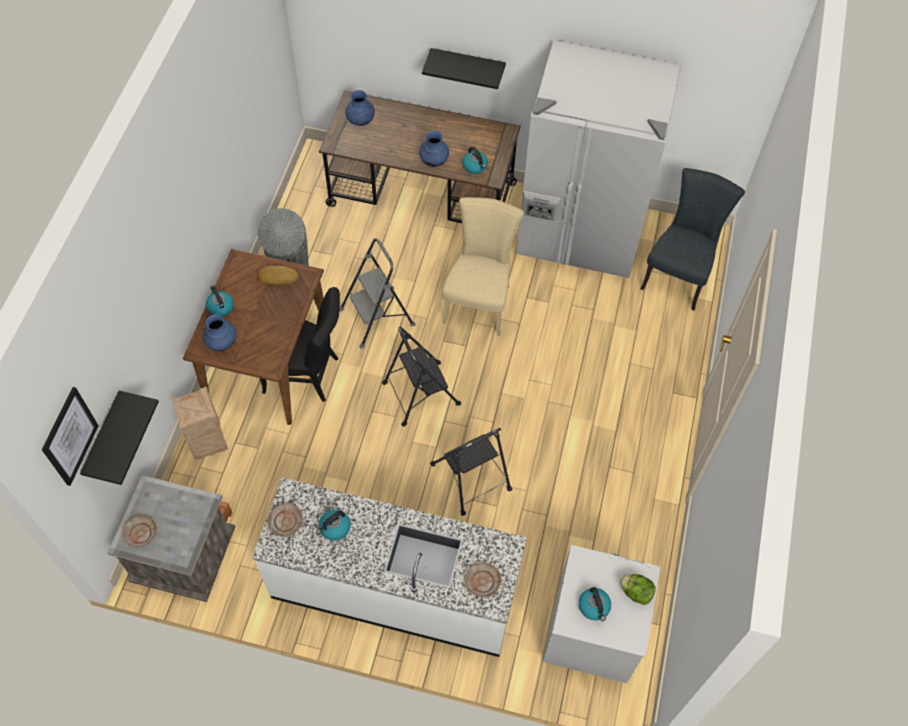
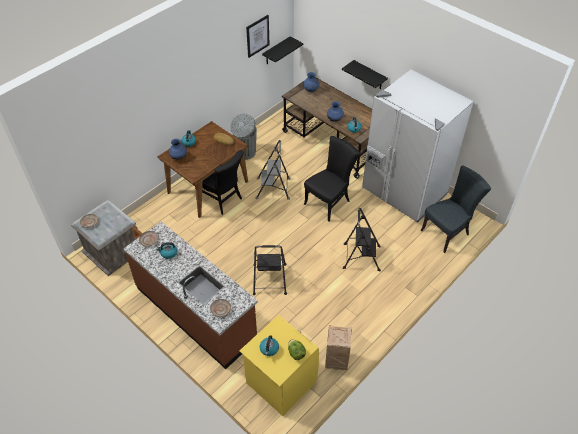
camera: 30 degrees right, 10 degrees down
(69, 436) = (65, 147): picture -> picture (257, 36)
(104, 439) = (90, 165): black shelf -> black shelf (276, 51)
(208, 442) = (157, 209): crate -> crate (337, 360)
(394, 590) = (196, 312): white counter -> brown counter
(419, 393) = (270, 230): black step ladder -> black step ladder (360, 256)
(479, 301) = (329, 201): beige chair -> black chair
(590, 634) = (279, 382): white washing machine -> yellow washing machine

